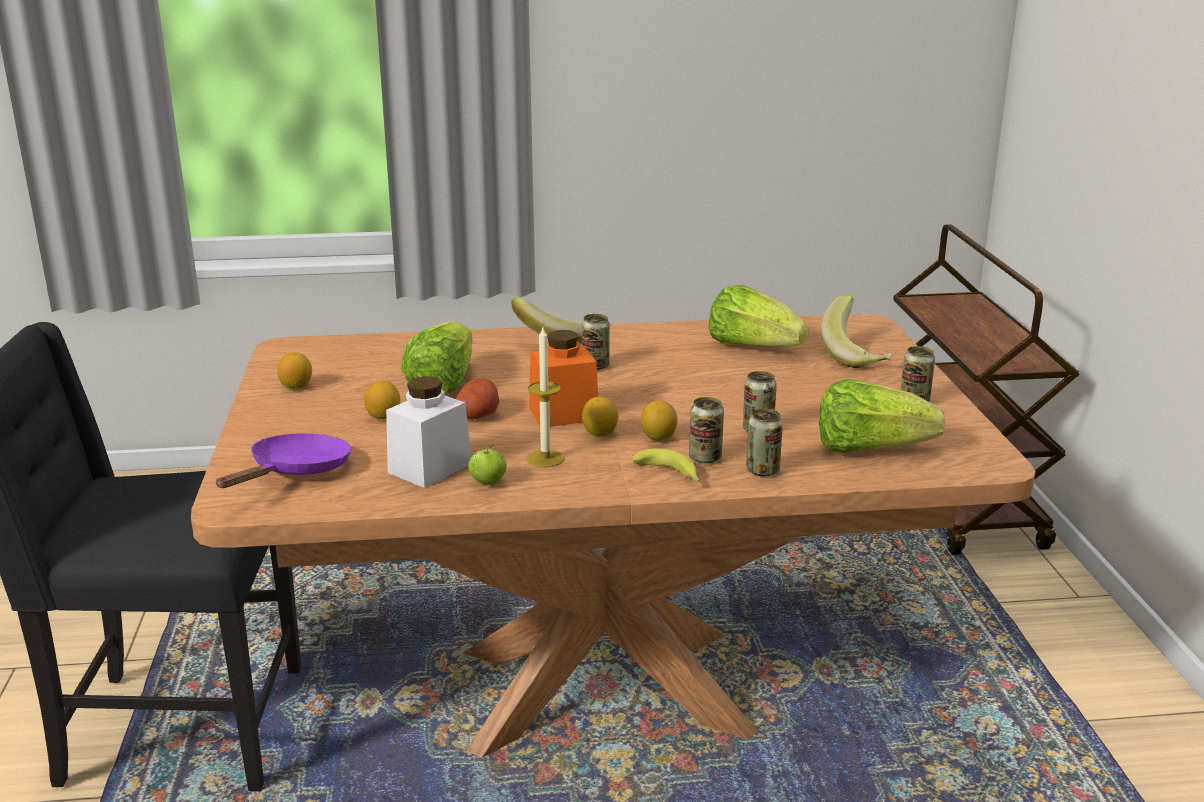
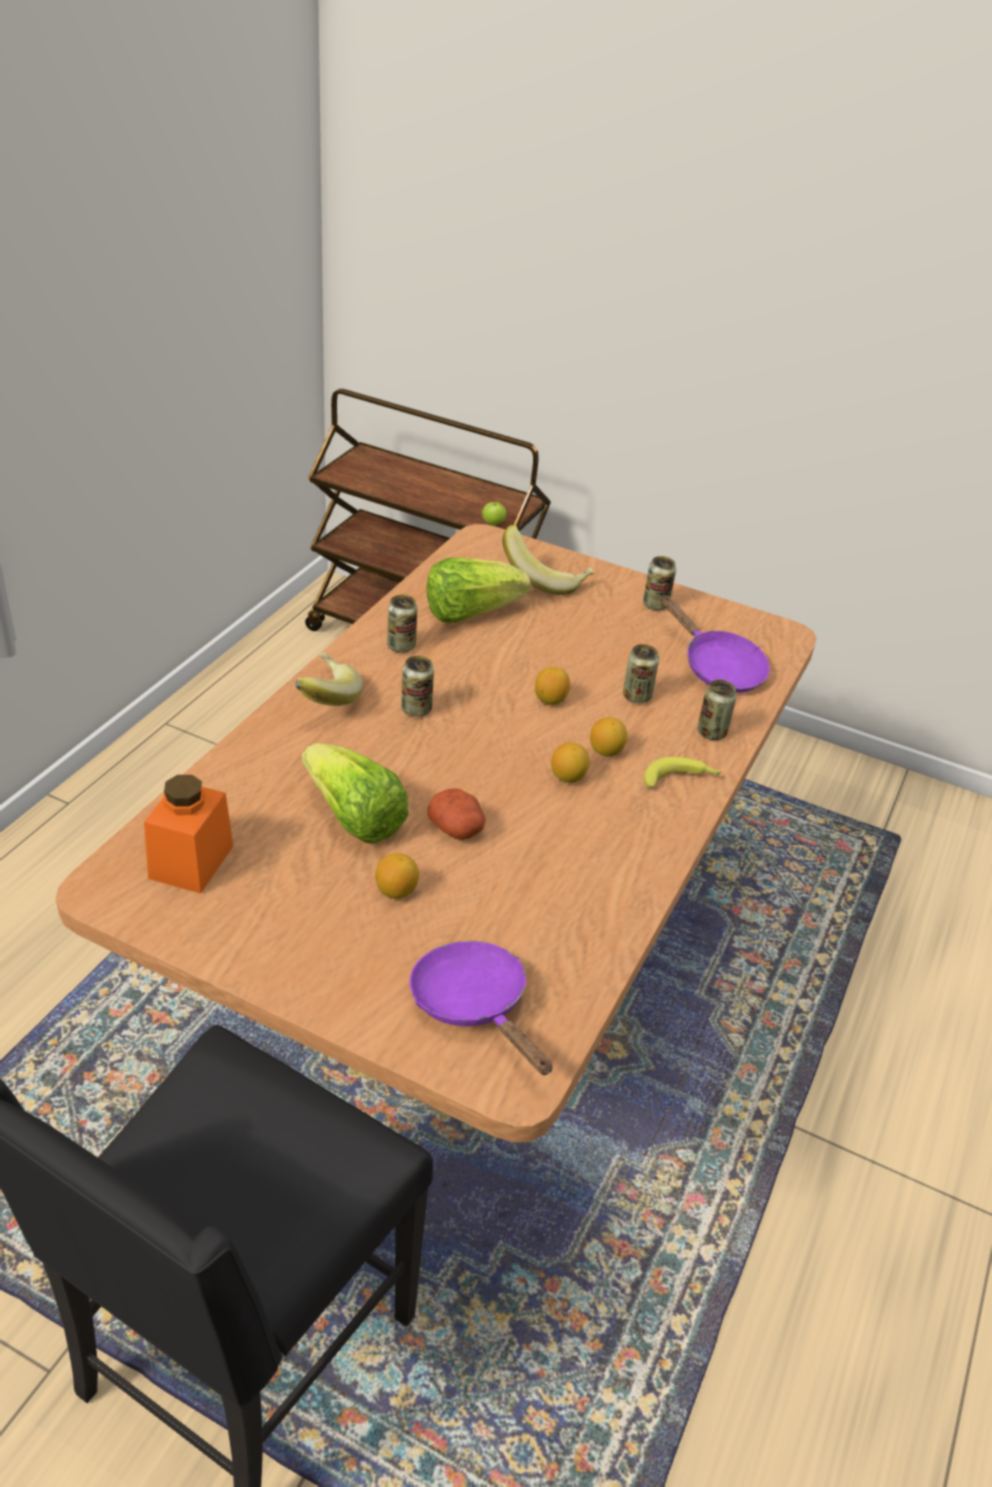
camera: 60 degrees left, 15 degrees up
(296, 386) = (241, 924): lemon -> lemon (550, 700)
(430, 468) = (548, 908): white jar -> none
(488, 483) = (611, 886): apple -> apple (493, 524)
(545, 458) = (591, 830): candle -> none
(563, 414) = (507, 777): orange jar -> orange jar (191, 862)
(705, 457) = (665, 747): can -> can (401, 646)
(869, 449) = (717, 668): lettuce -> purple frying pan

